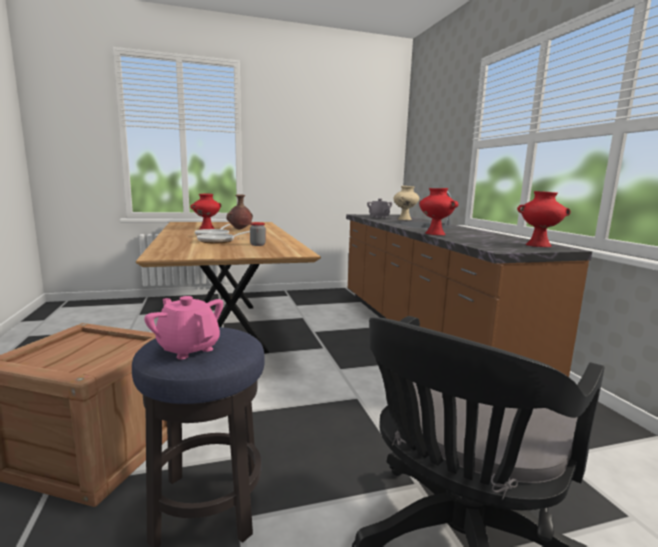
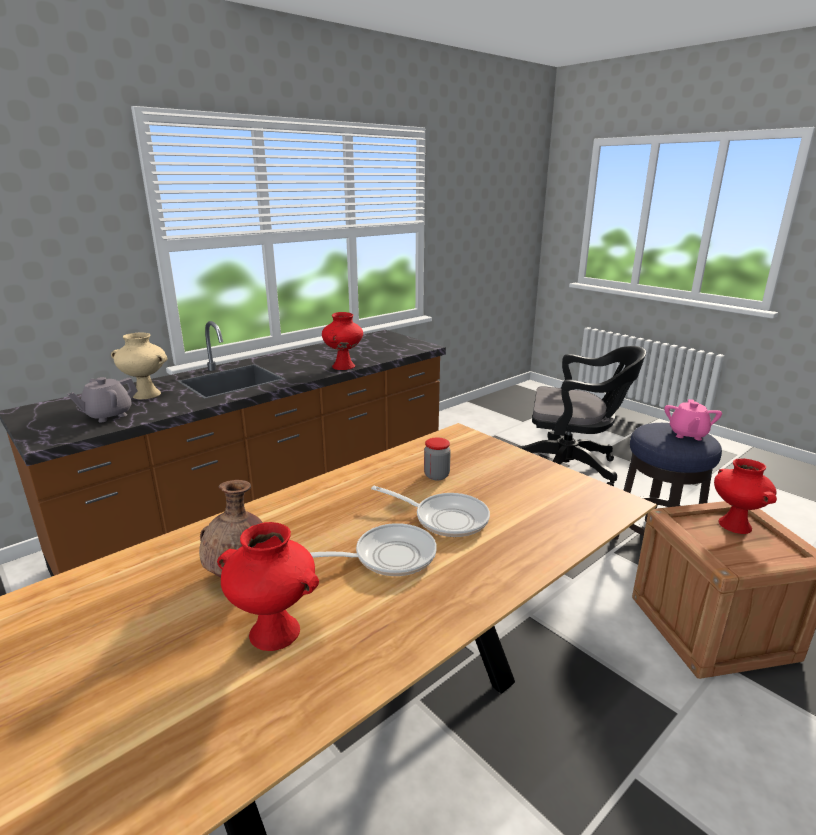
camera: 115 degrees left, 10 degrees up
(538, 245) = (375, 338): red vase -> red vase (733, 525)

